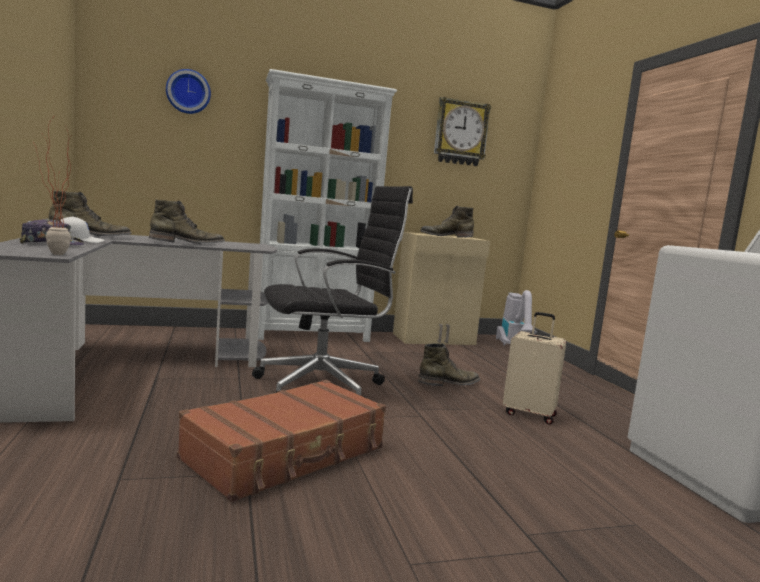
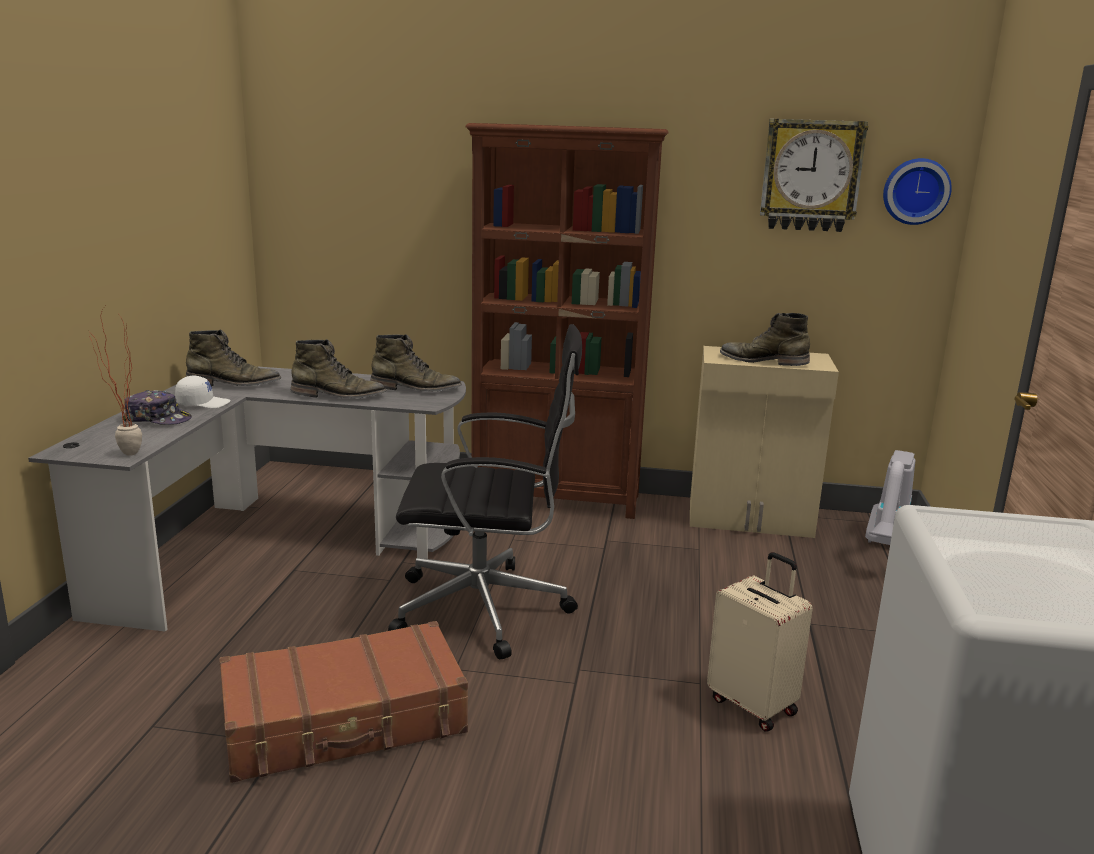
camera: 25 degrees right, 10 degrees up
(188, 92) = (380, 155): wall clock -> wall clock (915, 191)
(312, 335) = (557, 499): white bookcase -> brown bookcase
(449, 383) = (681, 623): green boot -> green boot (416, 389)

